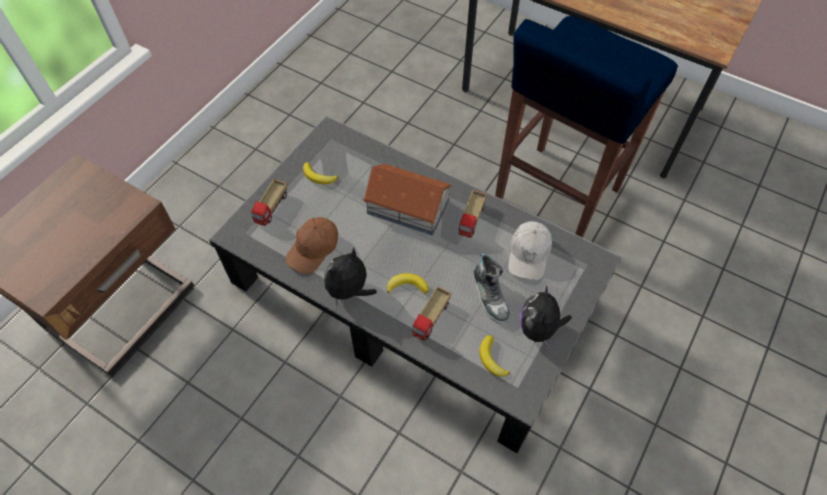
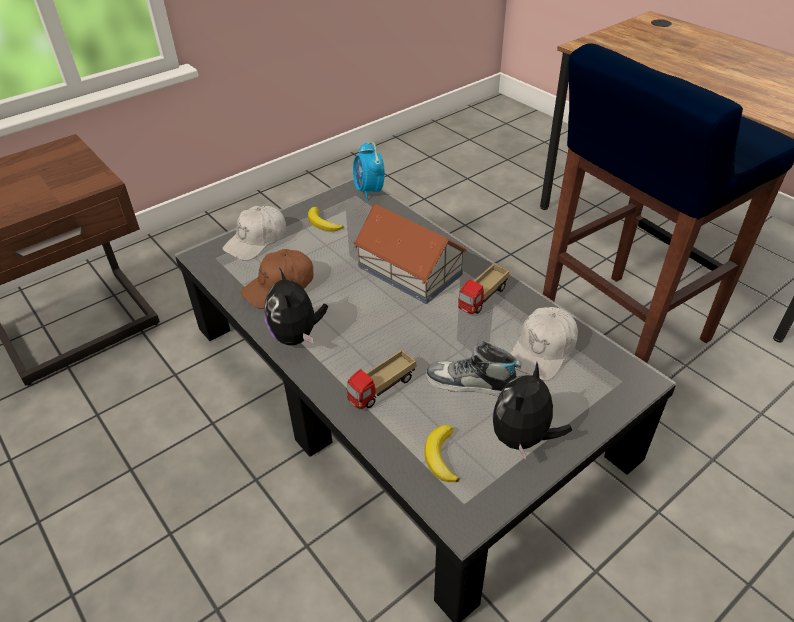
camera: 20 degrees right, 15 degrees down
(272, 208) = (256, 241): toy truck -> white cap
(341, 132) = (369, 191): none -> alarm clock
(349, 291) = (297, 336): plush toy -> plush toy turned 75 degrees counterclockwise
(407, 286) = (369, 347): banana -> none
(490, 296) = (471, 384): shoe -> shoe turned 105 degrees clockwise

